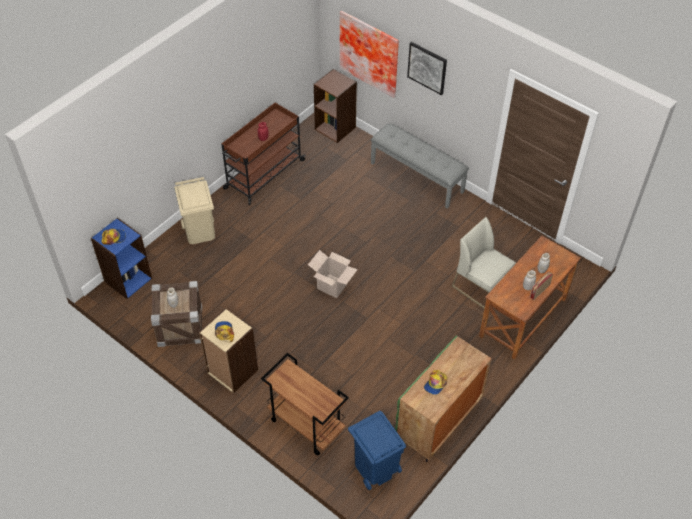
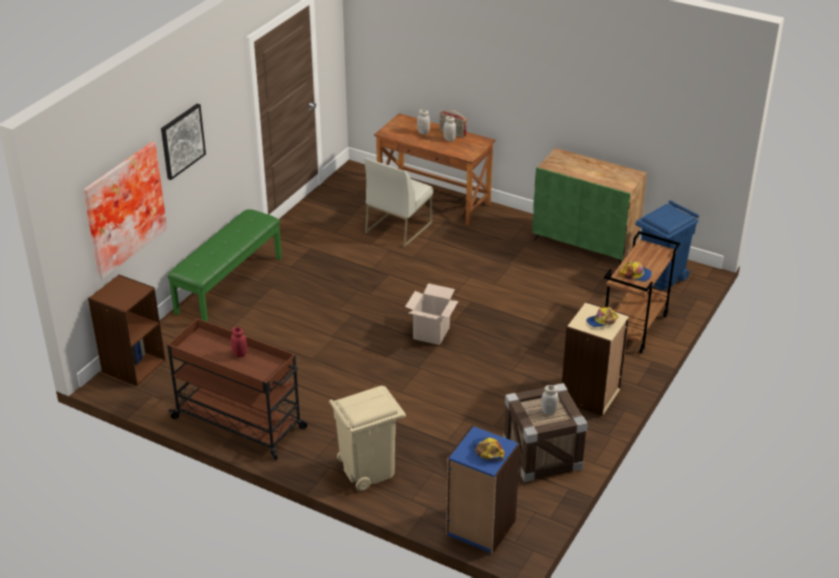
camera: 100 degrees left, 15 degrees down
(417, 177) = (228, 285): grey bench -> green bench
(435, 384) = (601, 175): cap -> cap (636, 274)

